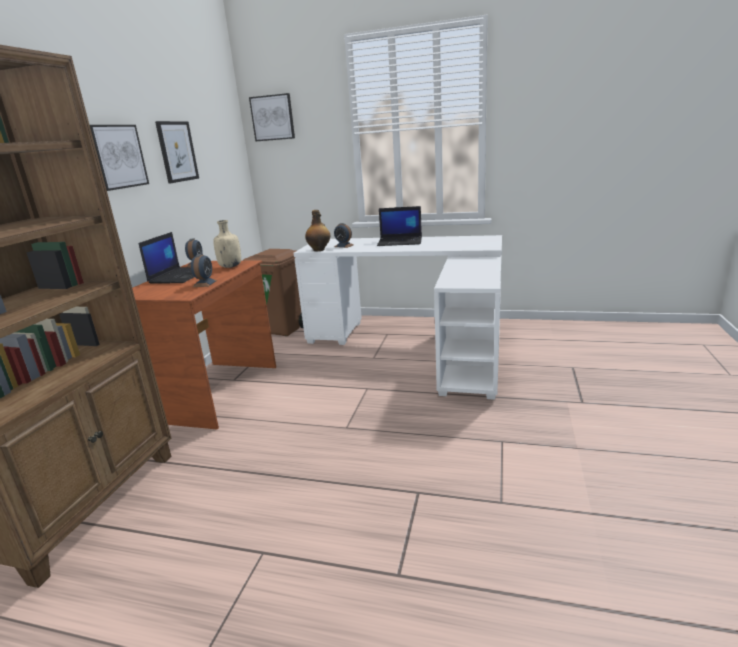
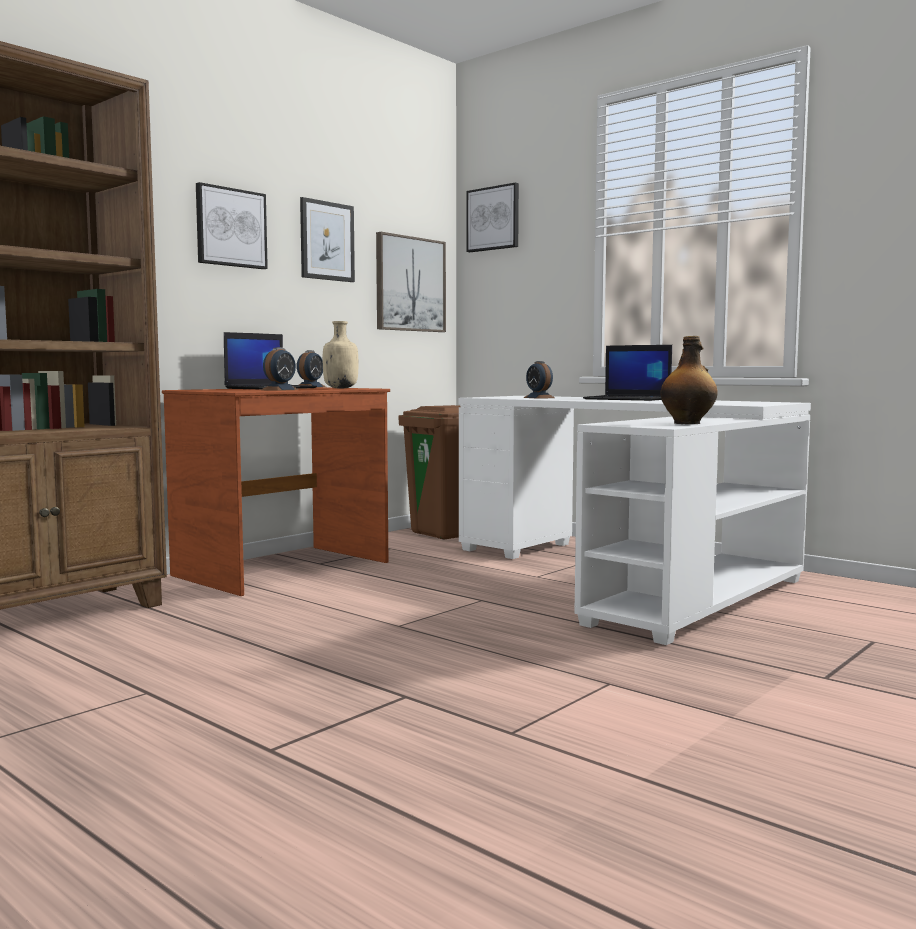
camera: 25 degrees right, 15 degrees down
(226, 170) = (410, 284): none -> picture
(319, 250) = (497, 397): bottle -> bottle (688, 423)

